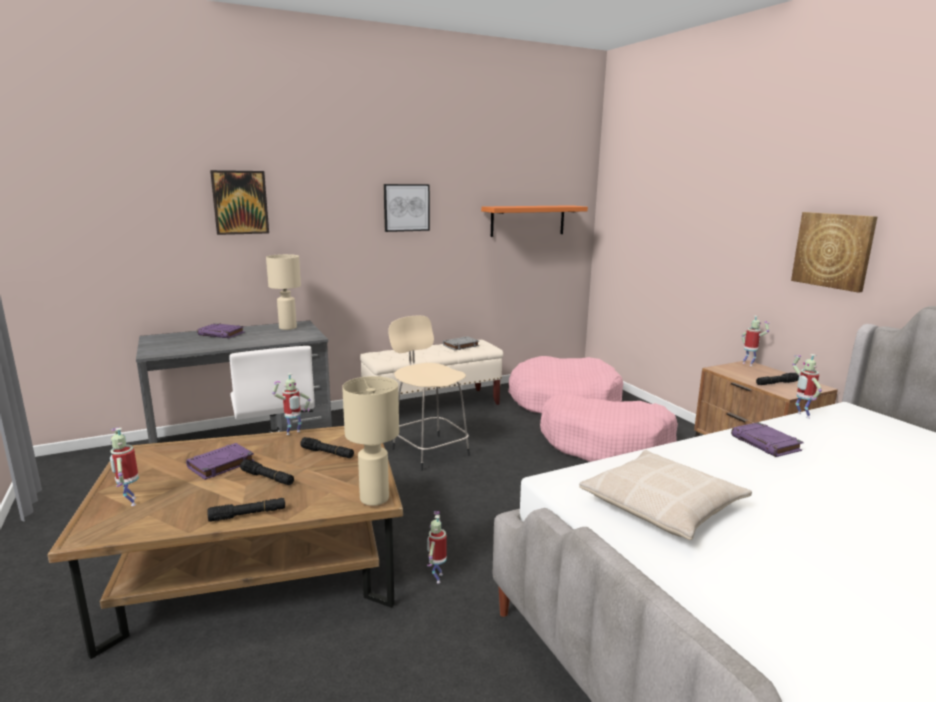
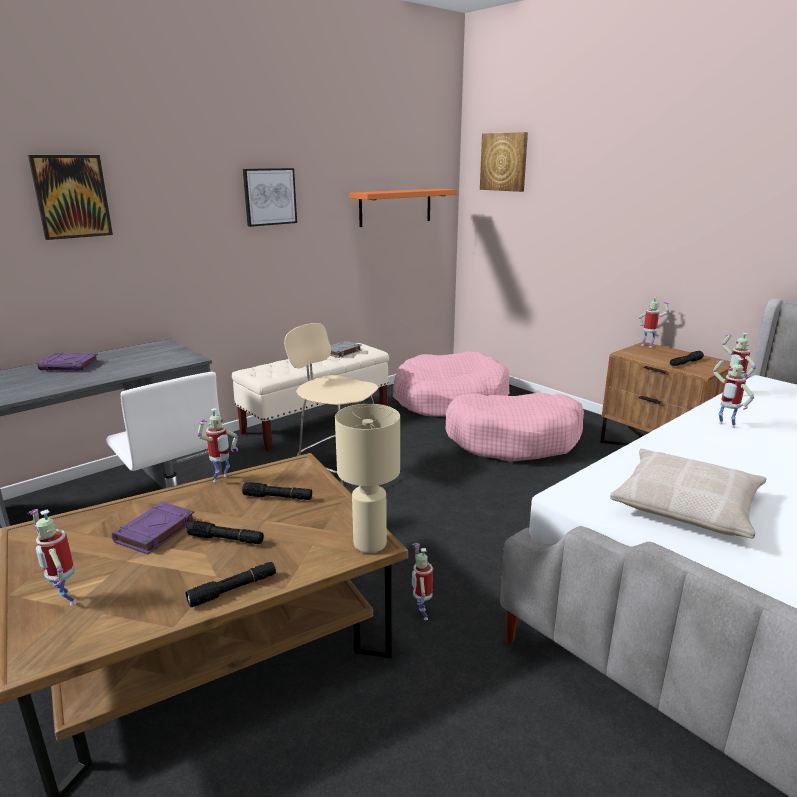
camera: 15 degrees left, 5 degrees up
(287, 328) = (150, 350): beige table lamp -> none
(766, 443) = (725, 426): purple book -> toy robot
(833, 250) = (733, 227): picture -> picture (504, 162)

